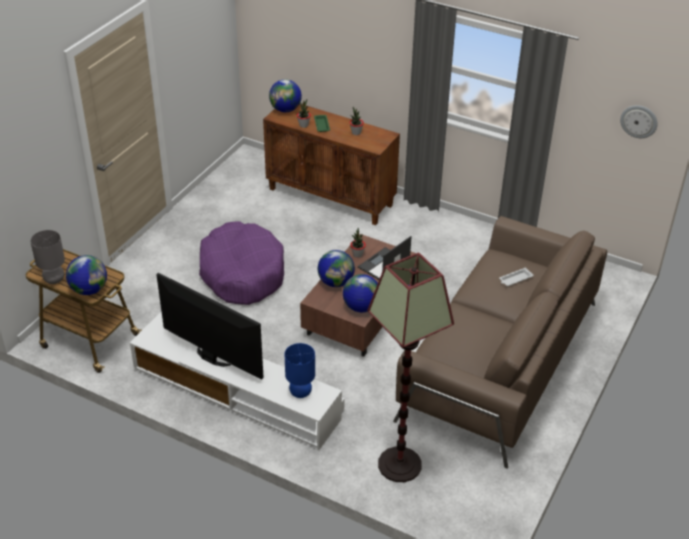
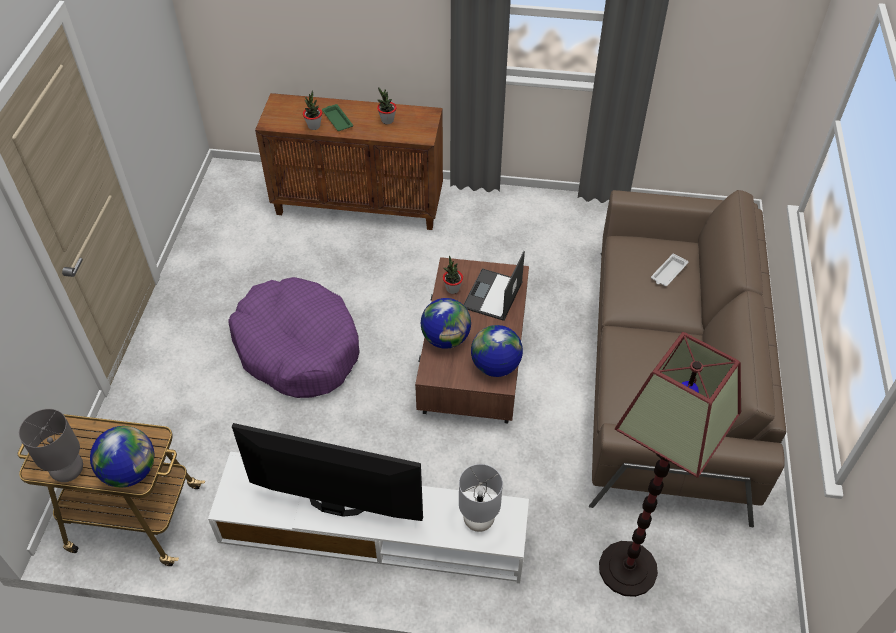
camera: 20 degrees left, 10 degrees up
(285, 110) = (279, 109): globe -> none
(300, 393) = (478, 521): blue table lamp -> grey table lamp
(639, 121) = (768, 31): wall clock -> none

